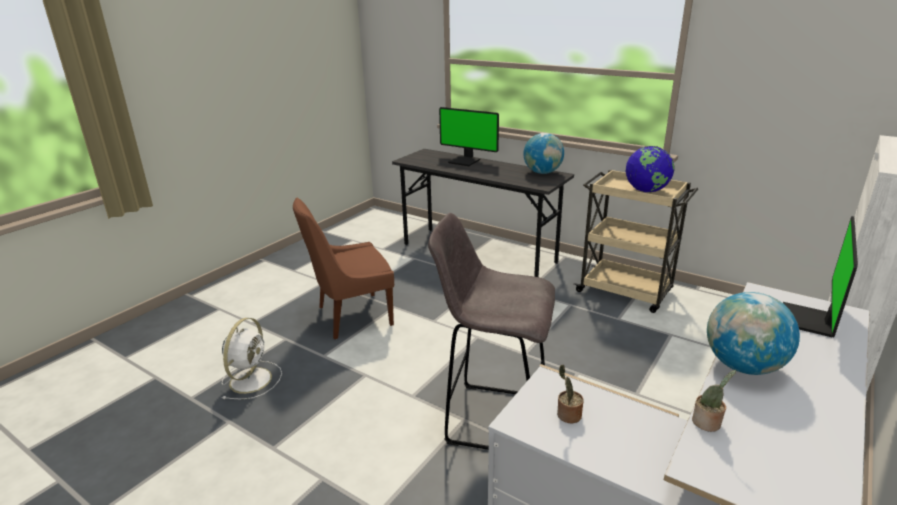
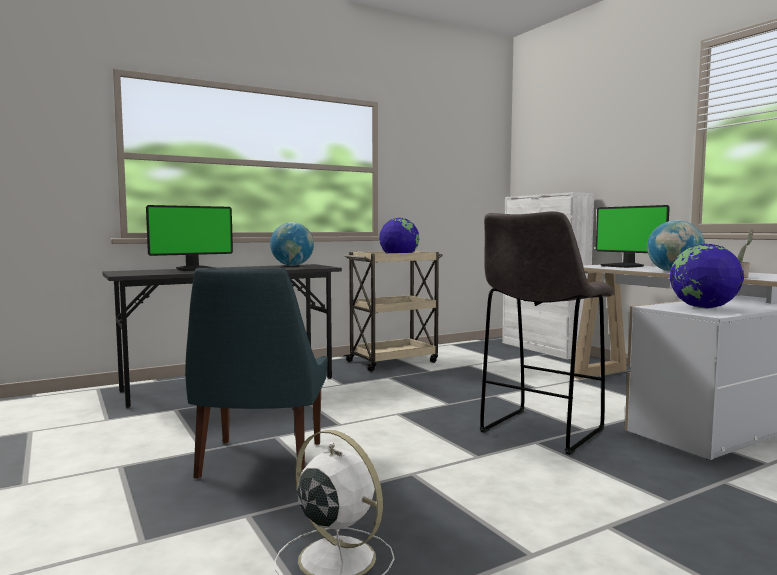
camera: 65 degrees left, 20 degrees down
(351, 316) = (259, 462): brown chair -> blue chair
(567, 415) = (703, 308): potted plant -> globe

